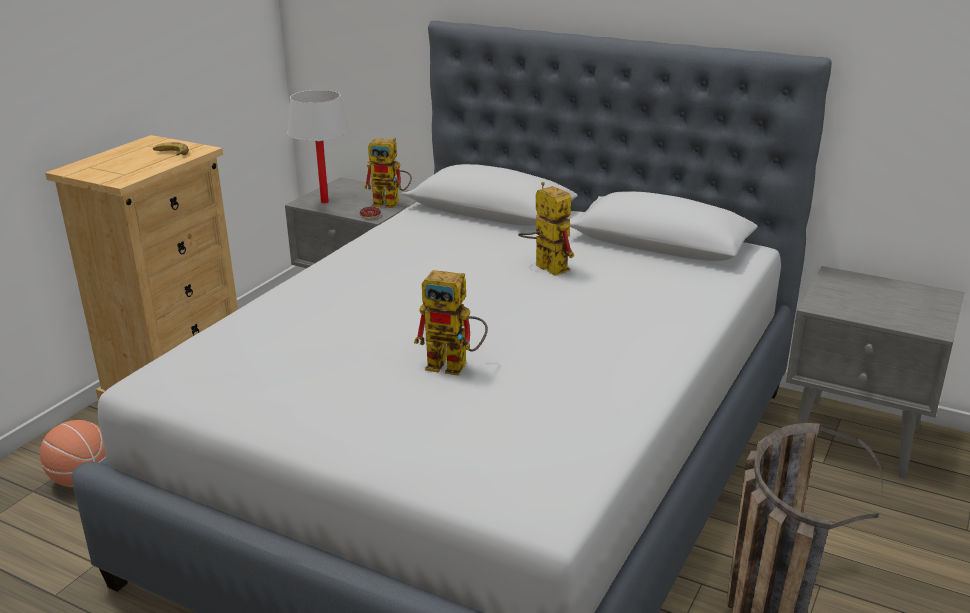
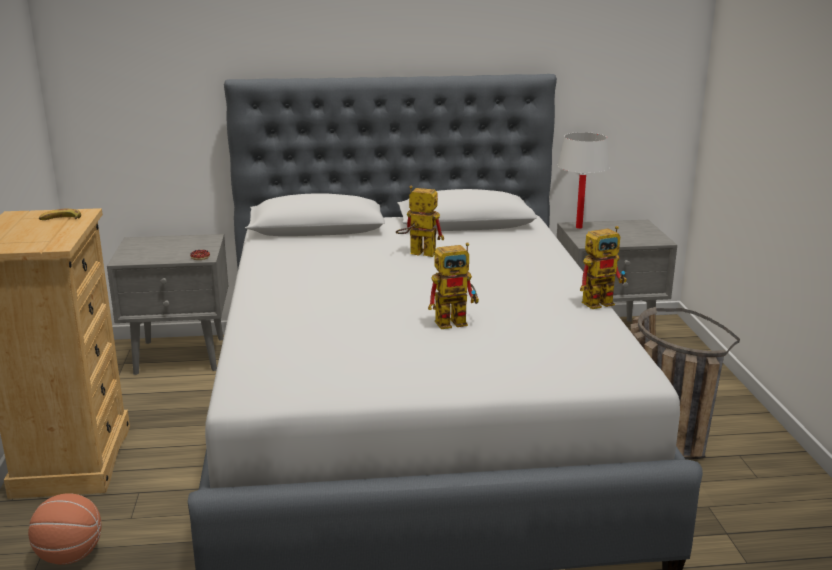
camera: 35 degrees left, 5 degrees down
(324, 202) = (141, 256): white table lamp -> white table lamp (579, 227)
(392, 203) = (204, 246): toy robot -> toy robot (602, 301)

